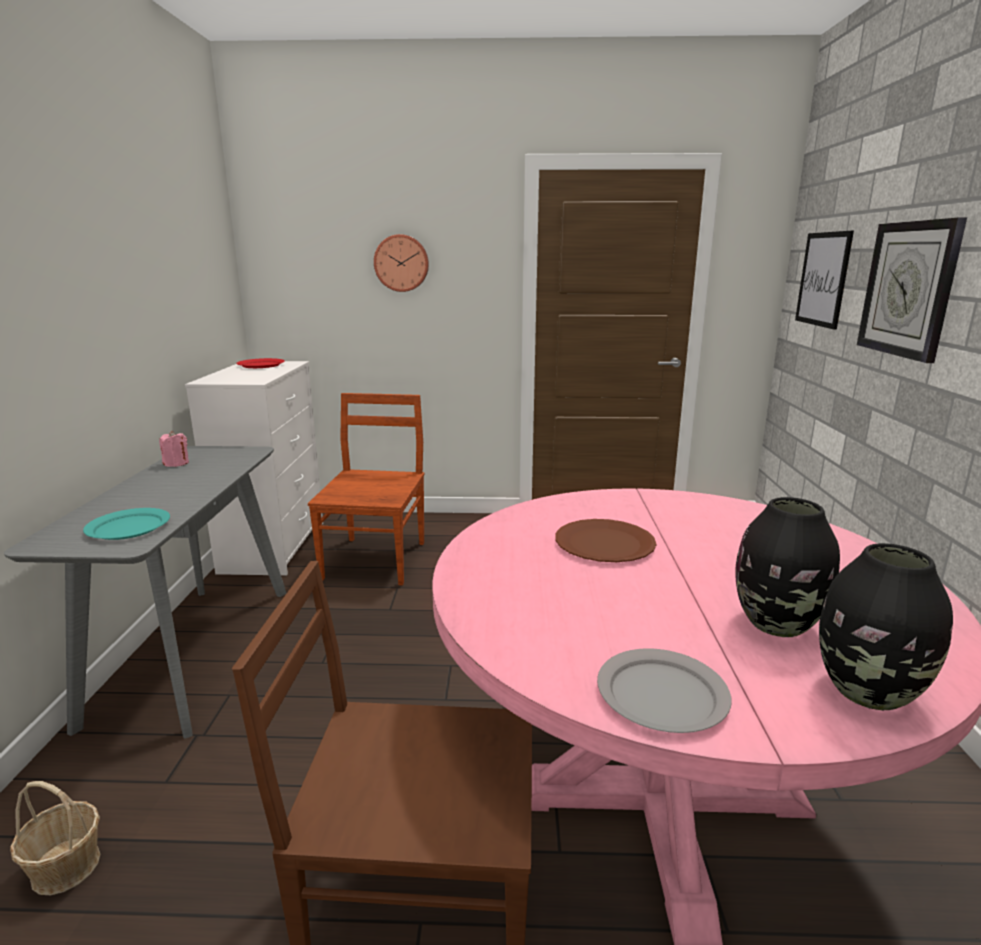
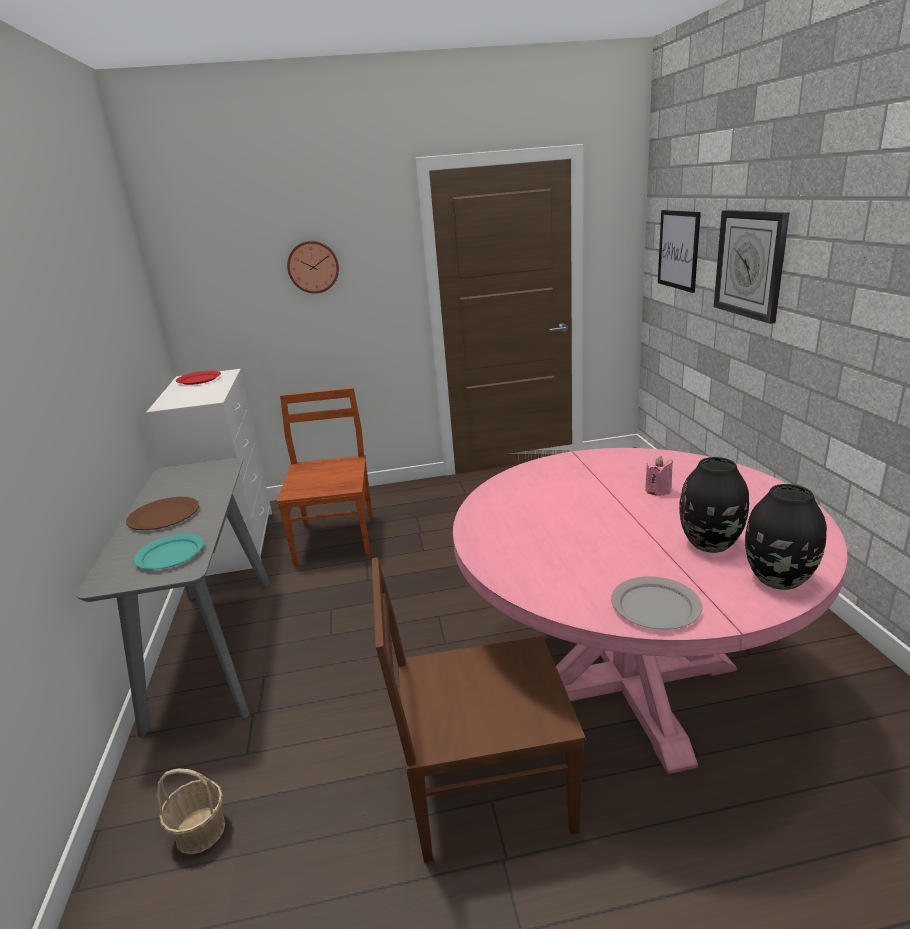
camera: 10 degrees left, 5 degrees up
(176, 463) = (163, 487): pink candle -> pink candle (658, 490)
(605, 543) = (570, 503): brown plate -> brown plate (164, 515)

